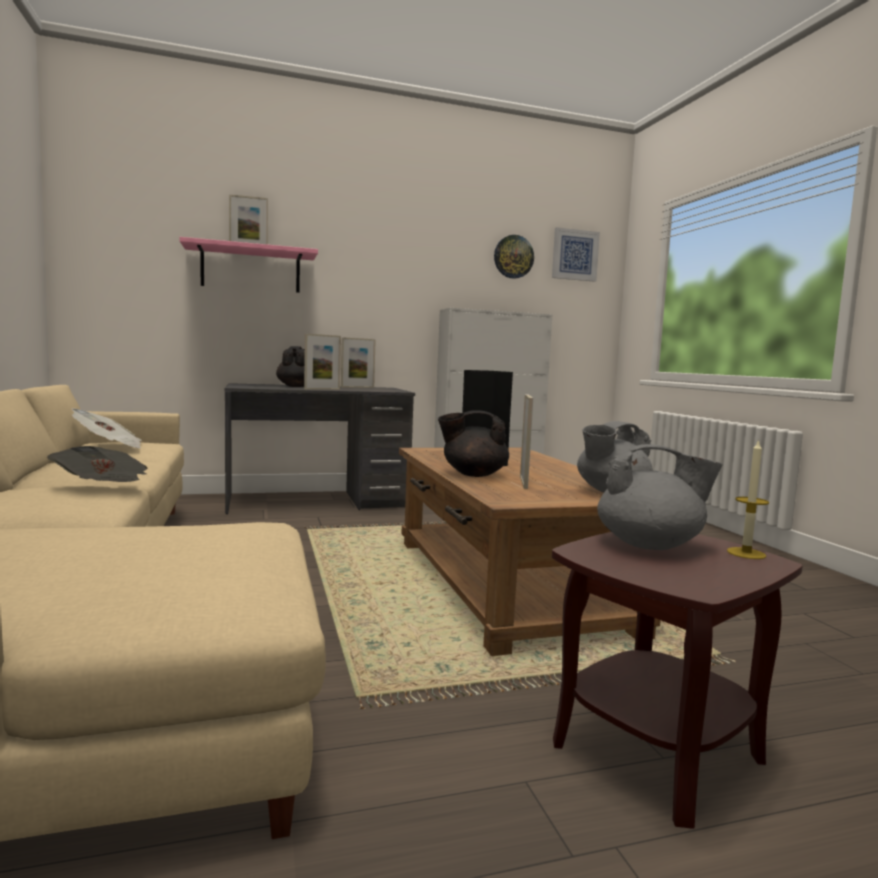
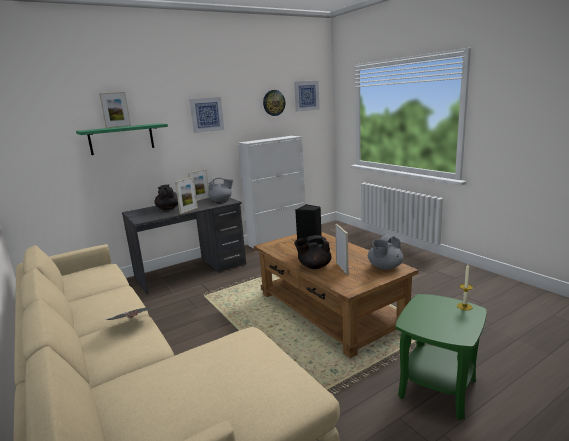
camera: 15 degrees left, 10 degrees up
(109, 446) = (85, 281): newspaper -> none
(251, 270) = (121, 139): pink shelf -> green shelf
(394, 256) = (206, 114): none -> picture
(650, 545) = (428, 311): grey teapot -> grey teapot (221, 201)
(657, 752) = (437, 388): brown side table -> green side table

